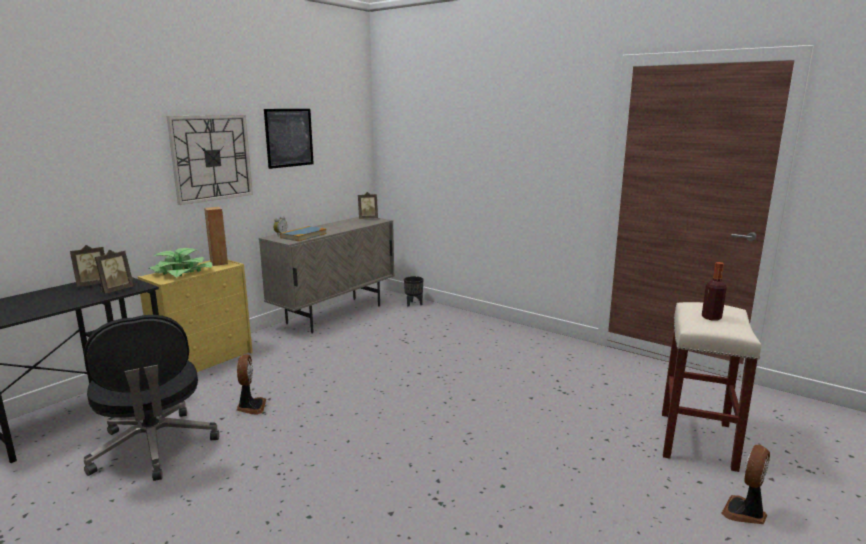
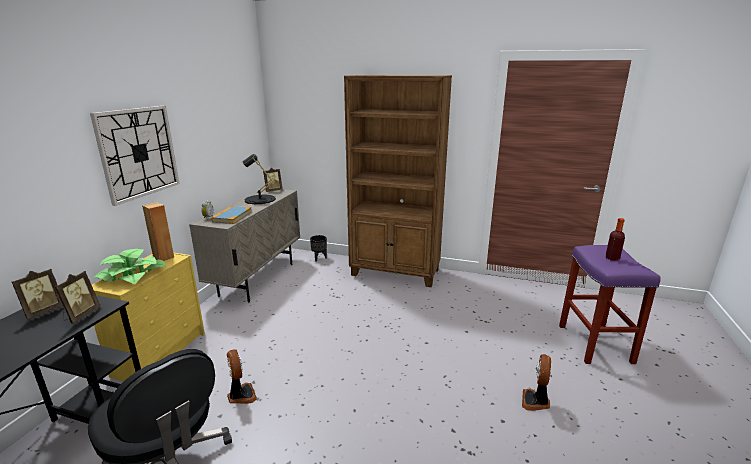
camera: 20 degrees left, 5 degrees up
(289, 137) = (203, 124): picture -> none
(346, 224) = (260, 199): none -> black table lamp
(491, 329) = (395, 273): none -> brown bookcase
(696, 439) = (593, 343): beige stool -> purple stool
(745, 513) = (663, 397): fan -> fan (536, 401)

